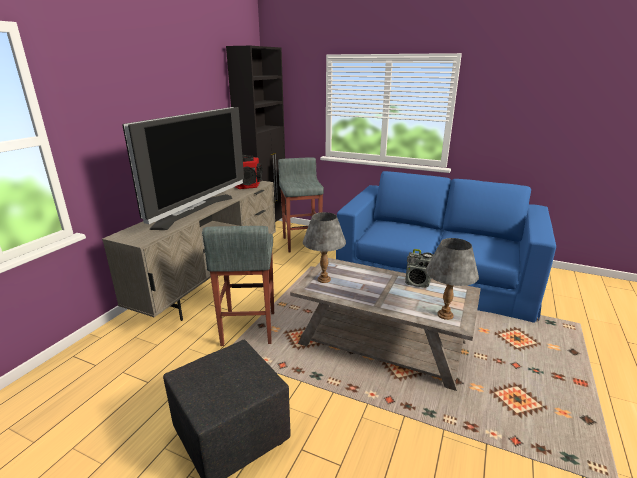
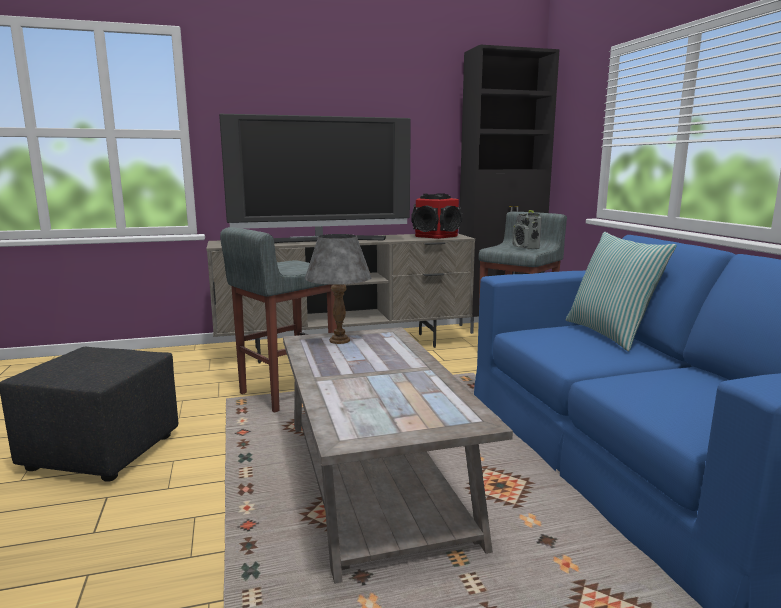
camera: 50 degrees right, 10 degrees down
(401, 225) = (610, 334): none -> pillow
(417, 283) = (431, 385): radio -> radio (525, 247)
(445, 315) = (360, 422): grey table lamp -> none

